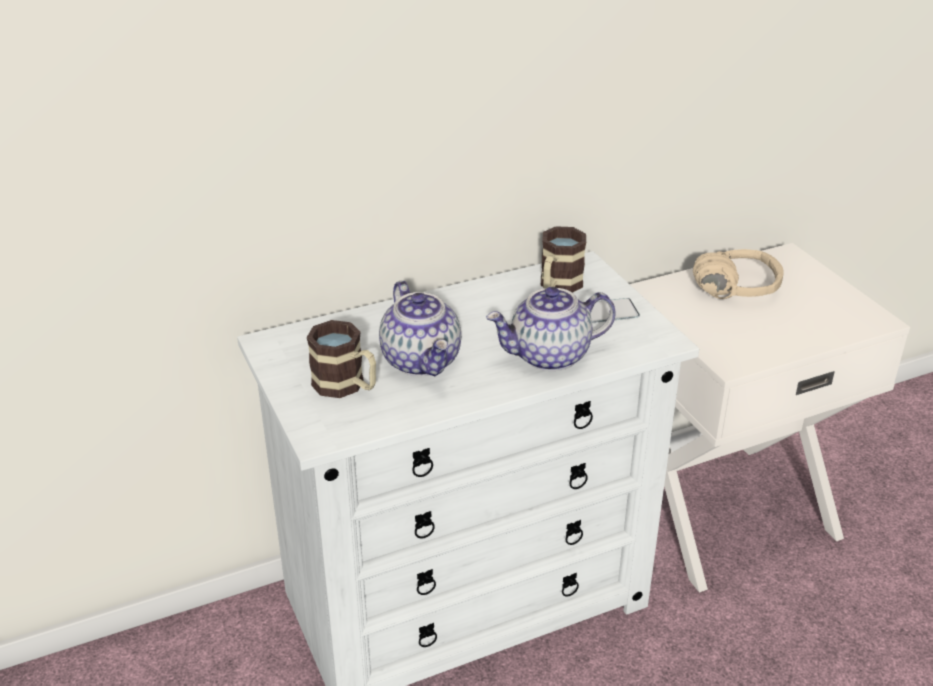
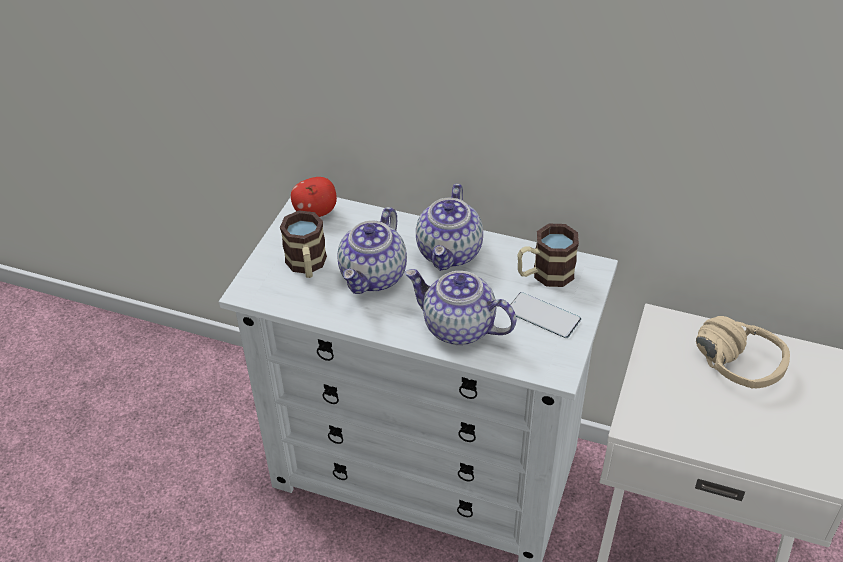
camera: 45 degrees right, 10 degrees up
(288, 343) = (316, 212): none -> apple
(460, 311) = (450, 253): none -> teapot

